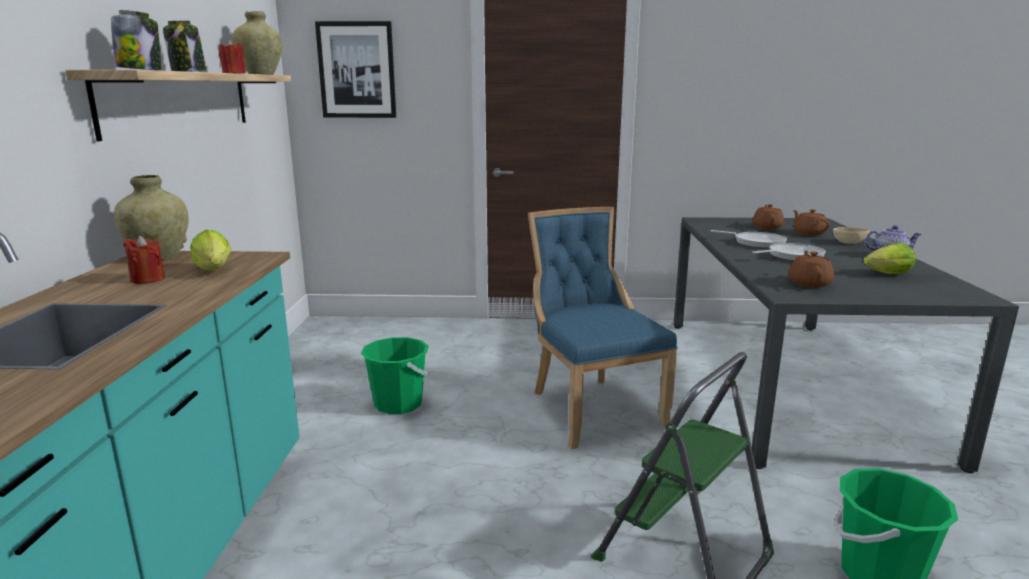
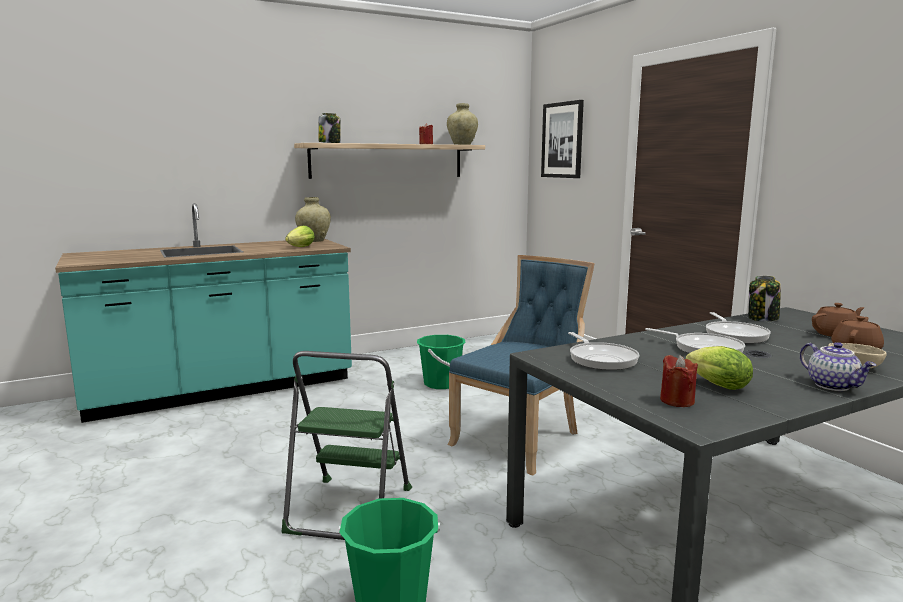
camera: 60 degrees right, 5 degrees down
(147, 279) = (277, 245): red candle -> red candle (677, 401)
(188, 72) = (377, 143): jar -> jar (763, 318)
(809, 283) = (601, 359): brown teapot -> frying pan

